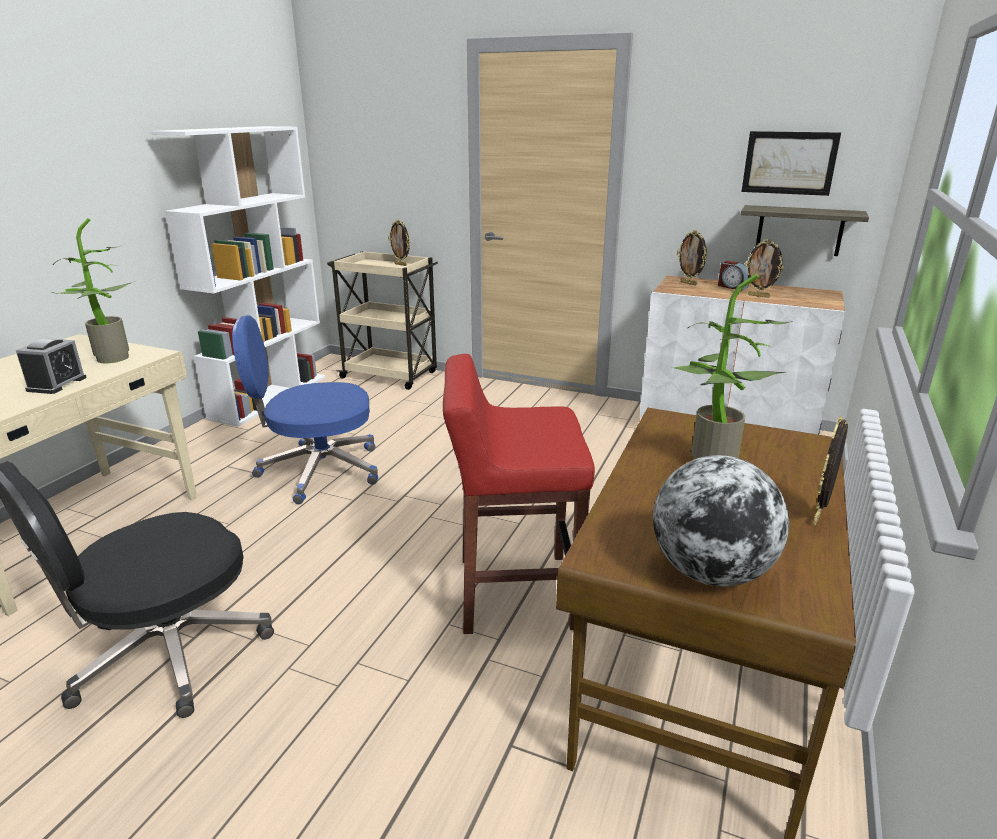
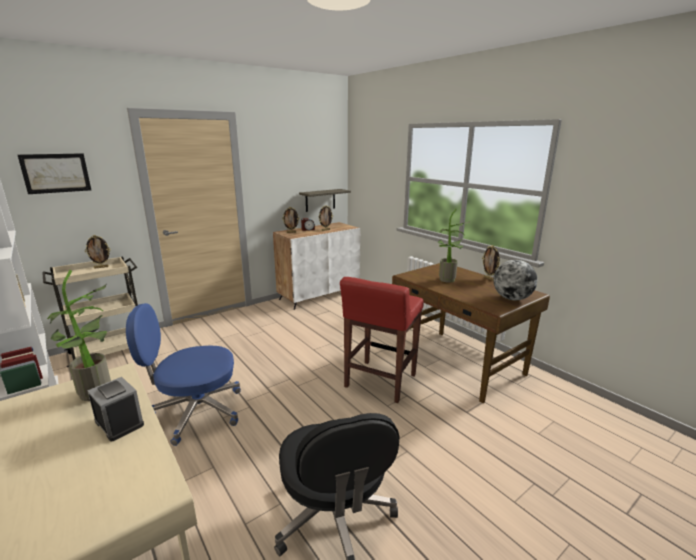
camera: 60 degrees left, 5 degrees down
(318, 471) = (196, 412): blue office chair -> blue office chair turned 60 degrees clockwise
(789, 163) = (312, 172): picture -> picture (56, 173)

